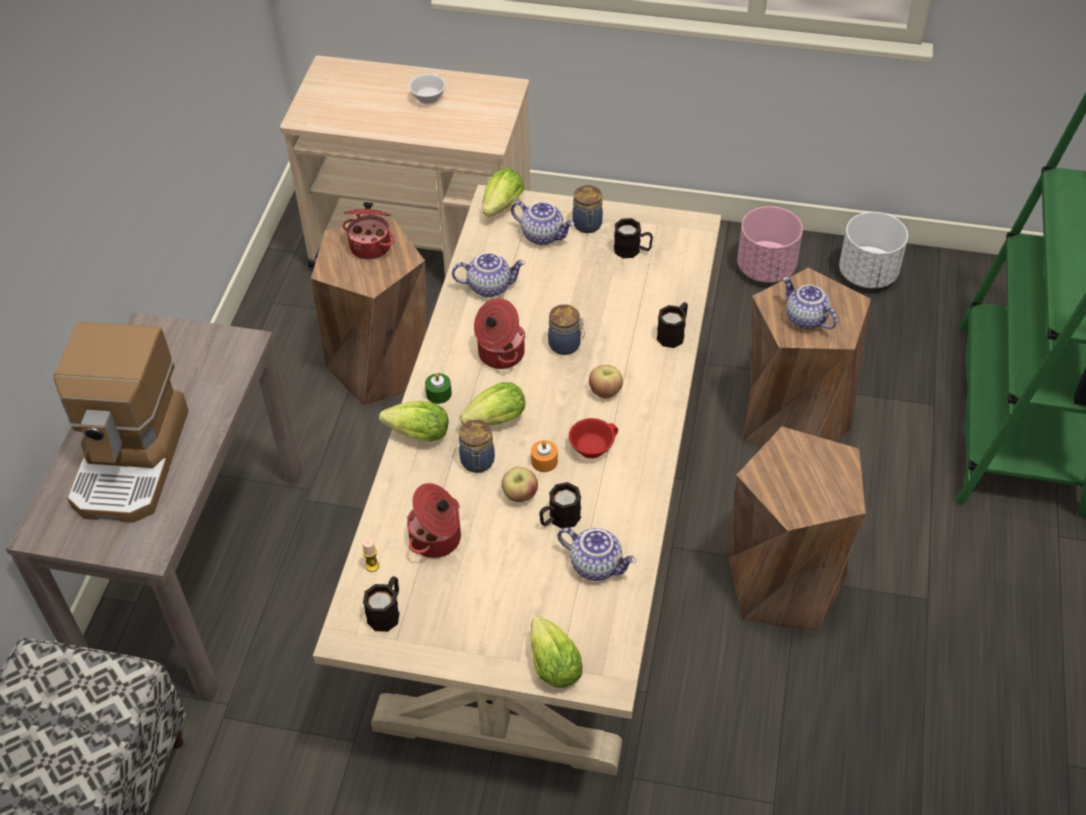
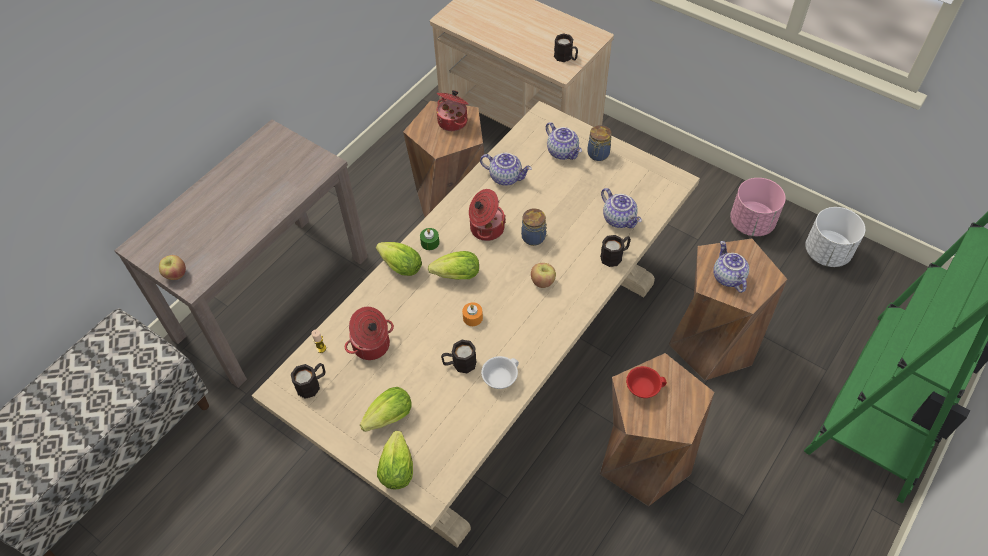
camera: 25 degrees right, 5 degrees up
(133, 460) = (216, 219): coffee machine -> none
(427, 96) = (537, 27): white cup -> white cup (499, 377)
(477, 462) = (428, 301): jar -> none
(500, 208) = (544, 123): lettuce -> lettuce (386, 419)
(520, 495) = (443, 336): apple -> apple (176, 274)
(591, 446) = (511, 319): red cup -> red cup (643, 387)
(597, 564) = (466, 407): teapot -> teapot (620, 219)
(632, 250) = (619, 183): black mug -> black mug (566, 57)

